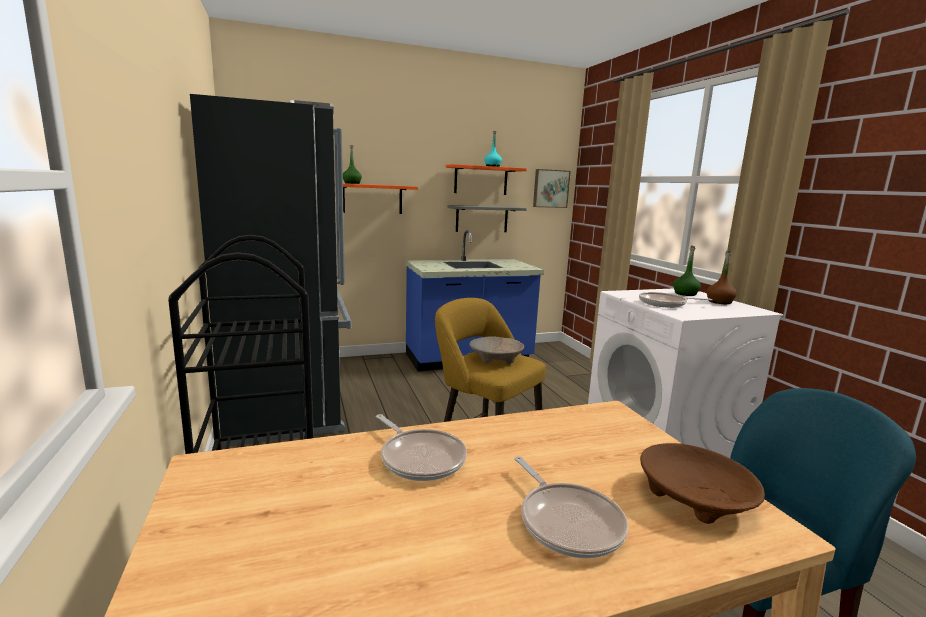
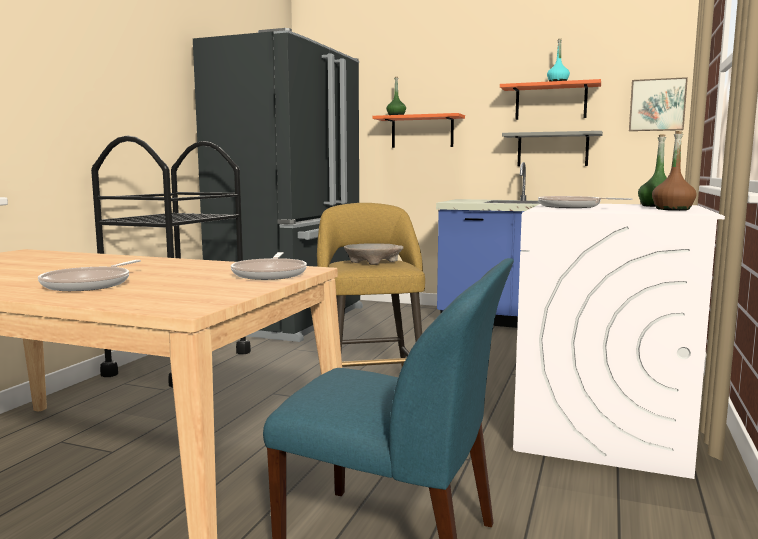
camera: 40 degrees right, 5 degrees down
(420, 458) = (111, 263): frying pan -> frying pan (270, 274)
(694, 496) = (195, 293): brown bowl -> none

